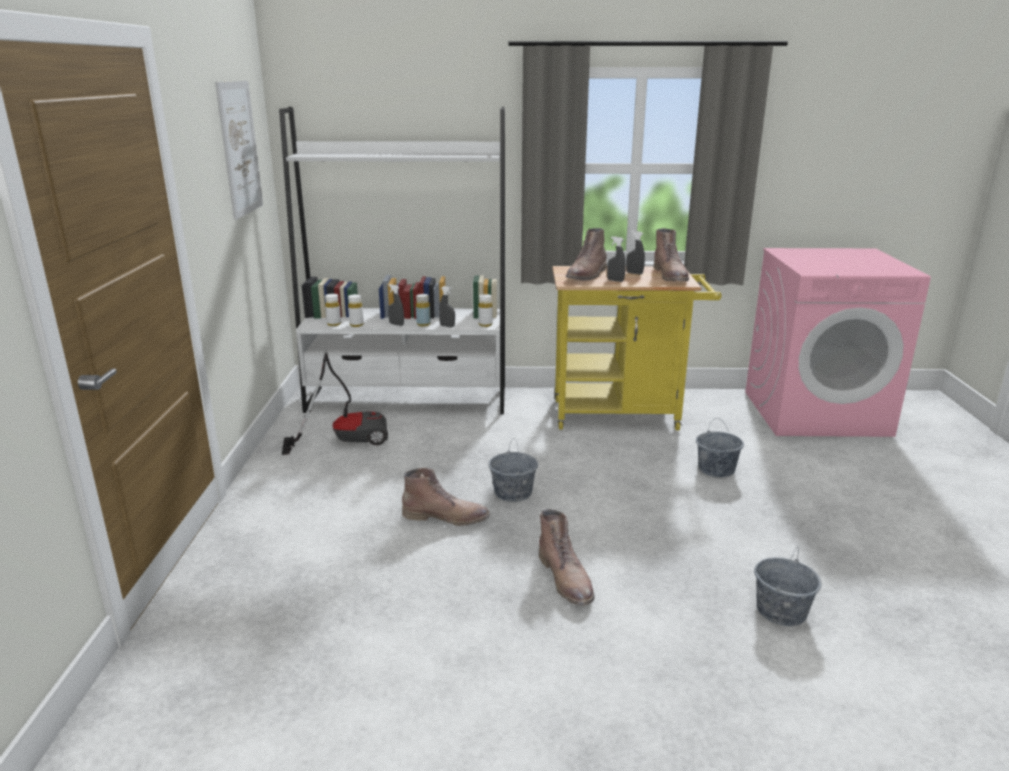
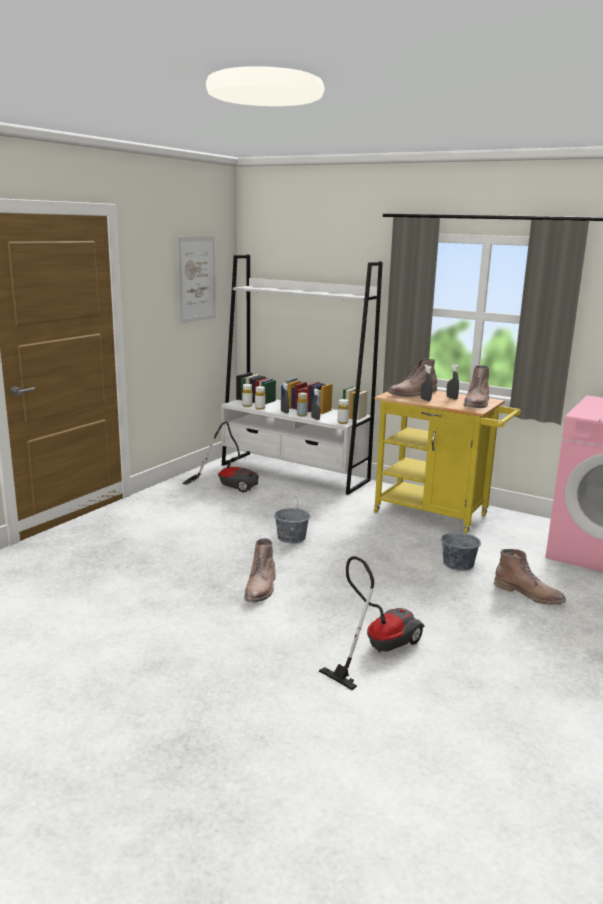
camera: 30 degrees right, 5 degrees down
(446, 516) = (233, 538): brown boot -> brown boot (529, 594)
(781, 610) = (377, 648): grey bucket -> vacuum cleaner

